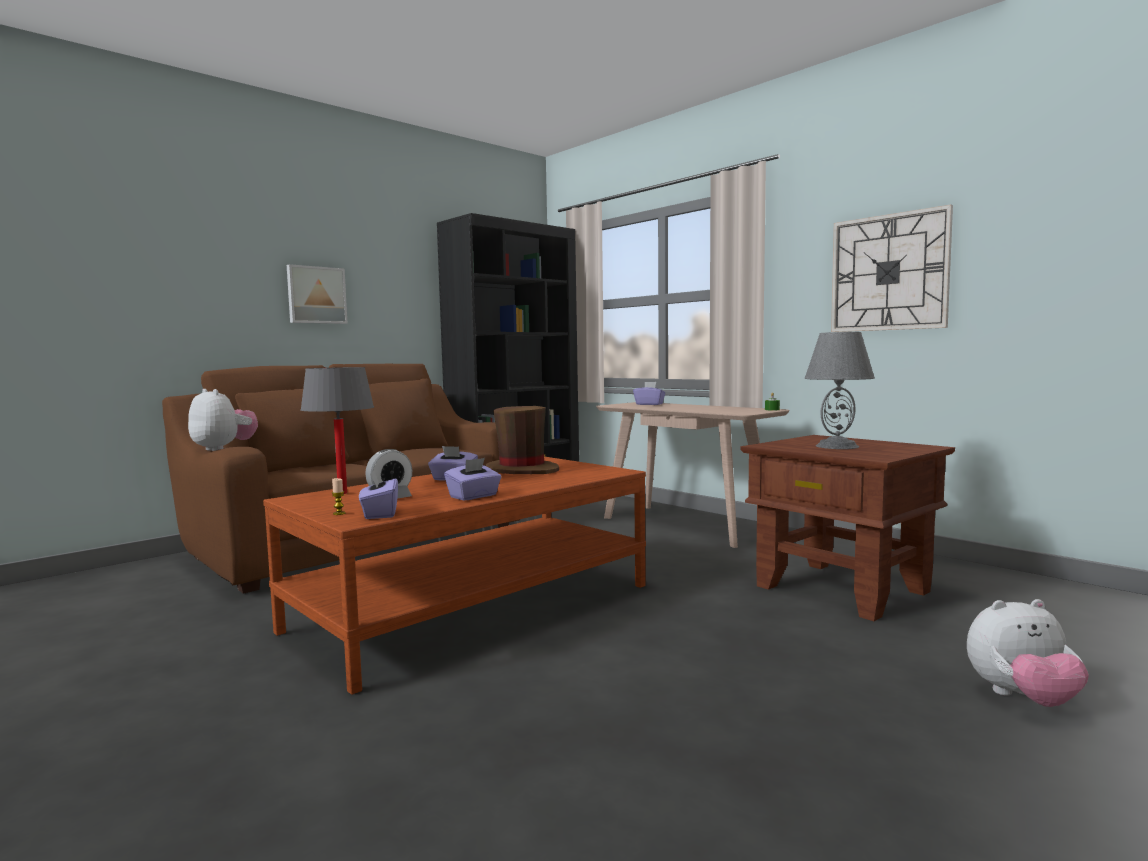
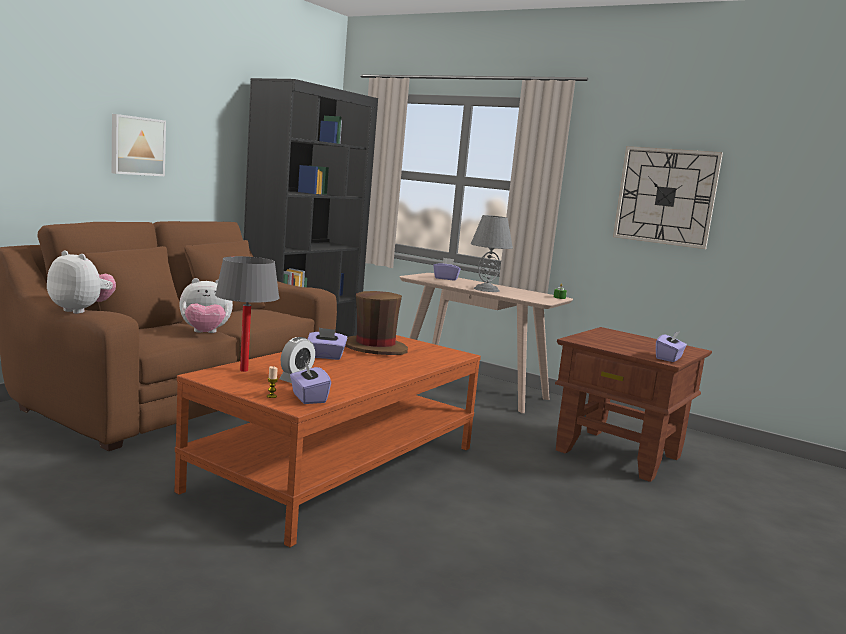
camera: 15 degrees left, 5 degrees up
(474, 496) = (367, 380): purple tissue box -> purple tissue box (669, 358)
(837, 446) = (629, 344): grey table lamp -> grey table lamp (486, 289)
(1022, 698) = (760, 540): plush toy -> plush toy (205, 333)

